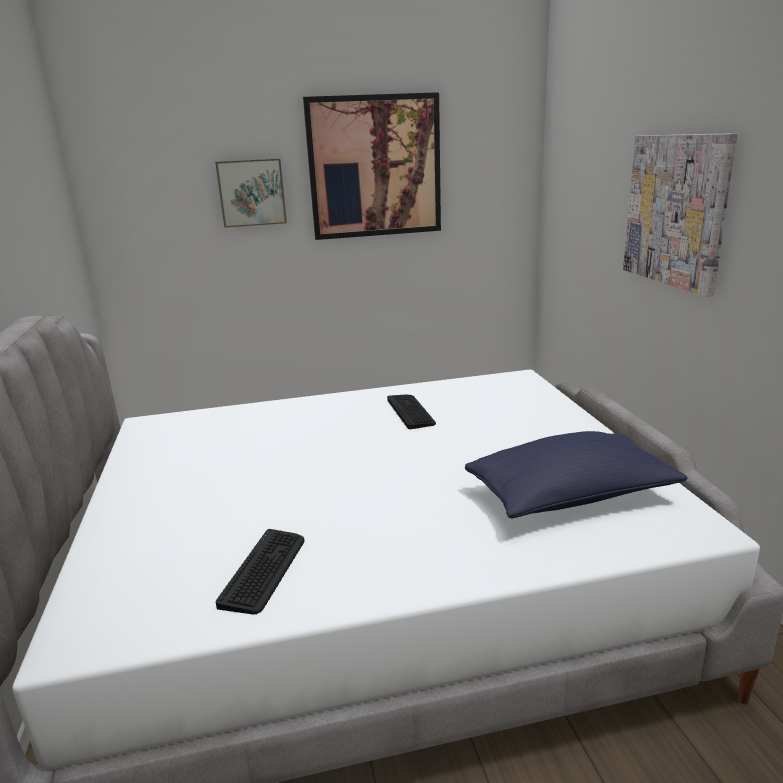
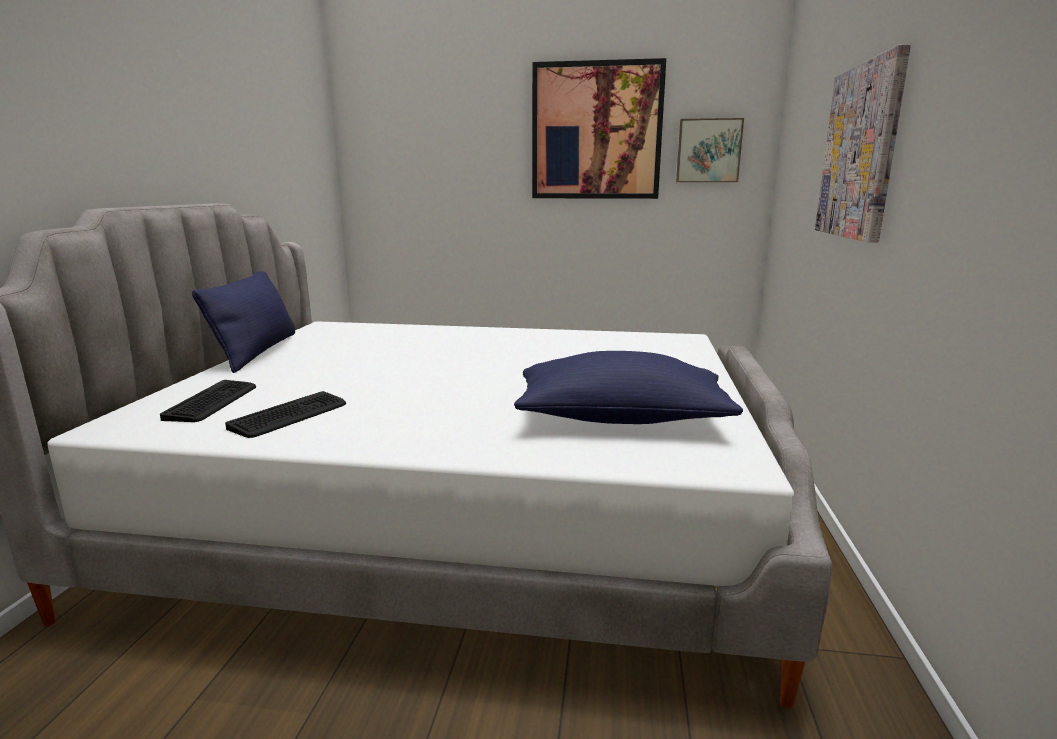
camera: 20 degrees right, 5 degrees down
(113, 481) = (257, 351): none -> blue pillow
(251, 192) = (479, 150): picture -> picture (708, 151)
(410, 411) = (545, 345): keyboard -> keyboard (212, 402)

